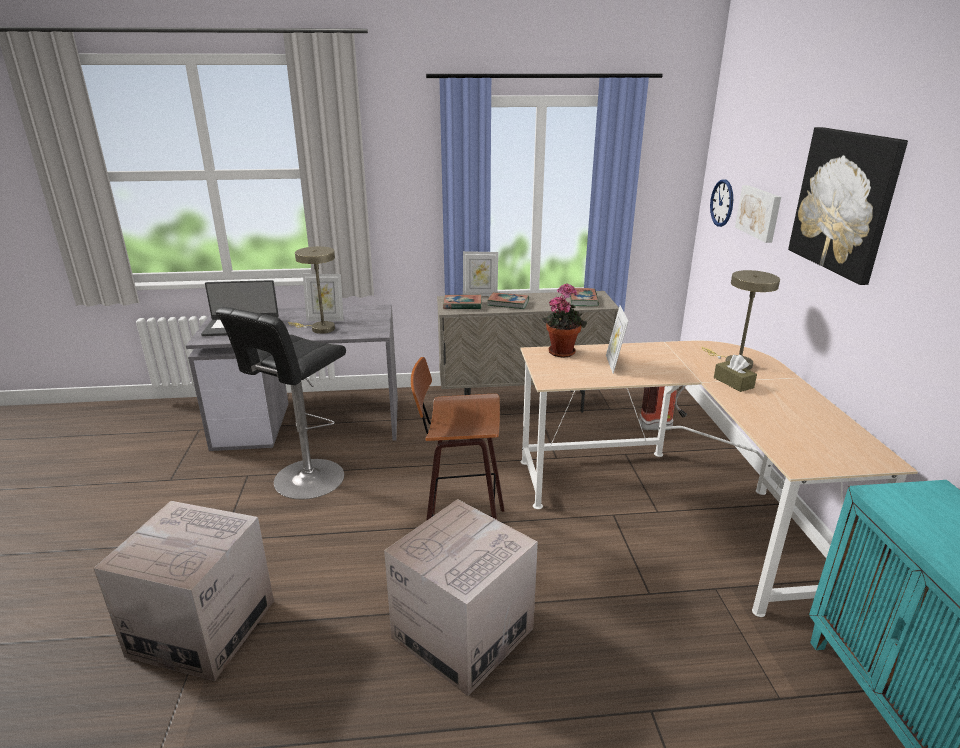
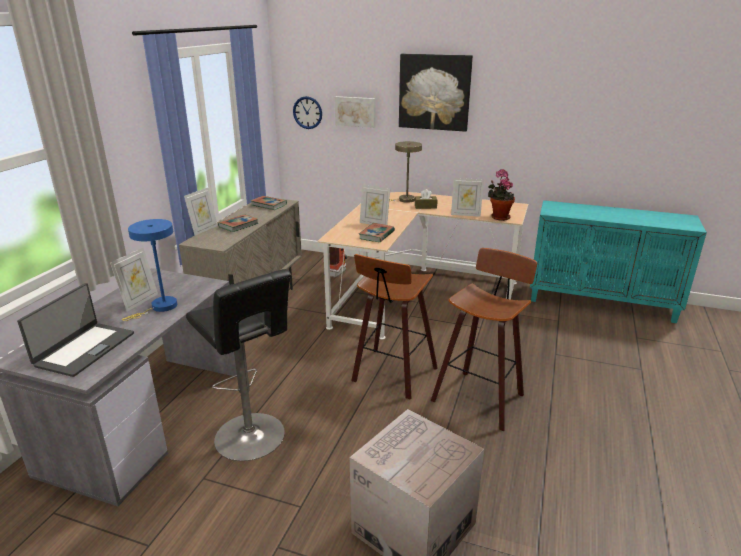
camera: 65 degrees left, 0 degrees up
(319, 329) = (160, 307): beige table lamp -> blue table lamp
(462, 305) = (216, 239): book -> book (376, 235)
(463, 633) = (480, 397): cardboard box -> stool
(562, 351) = (339, 231): potted plant -> potted plant (498, 217)
(751, 419) = (465, 214): none -> picture frame

